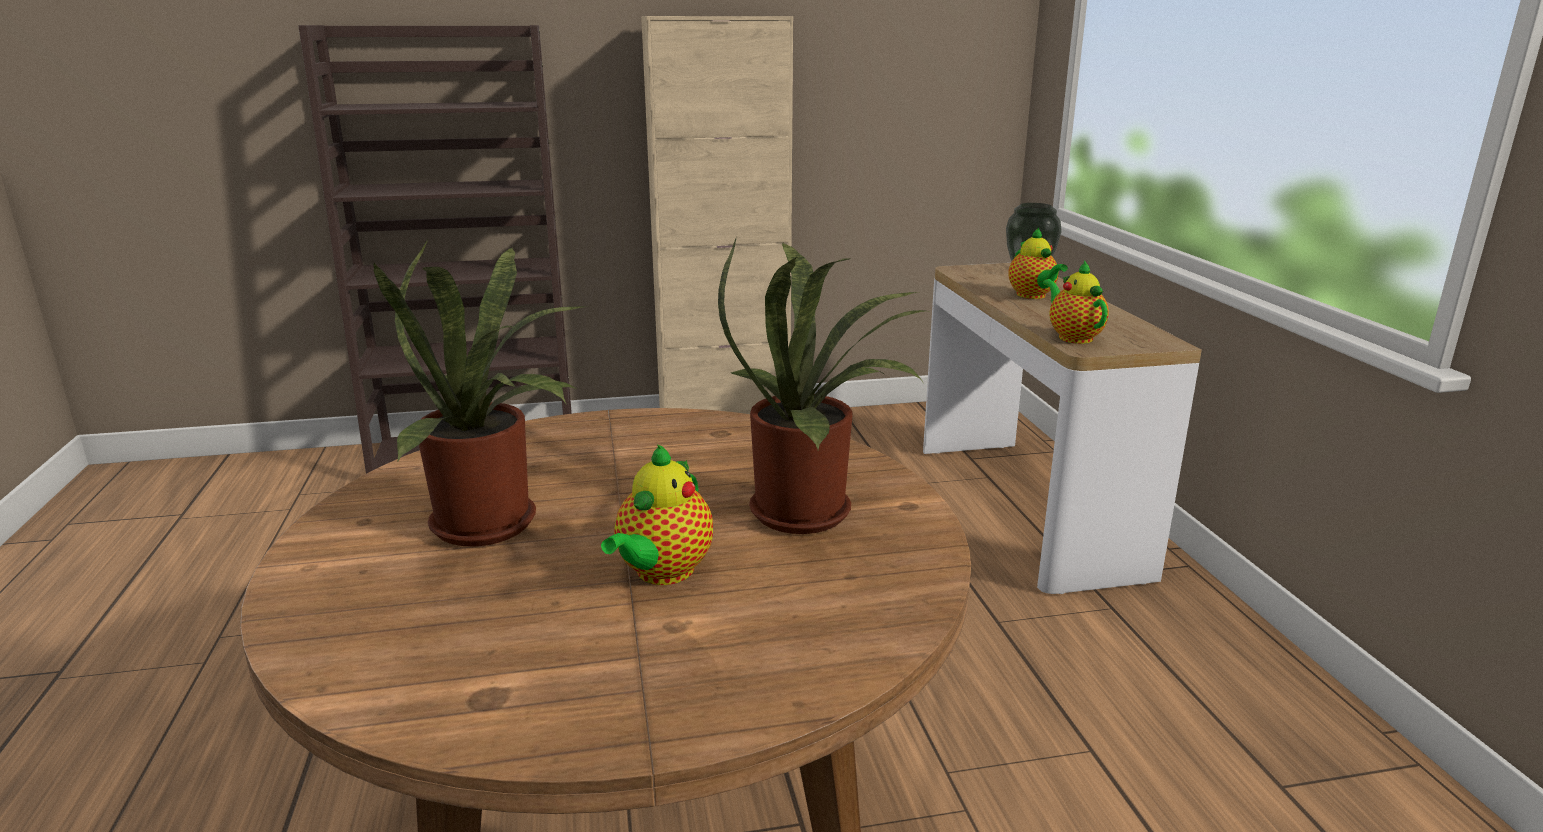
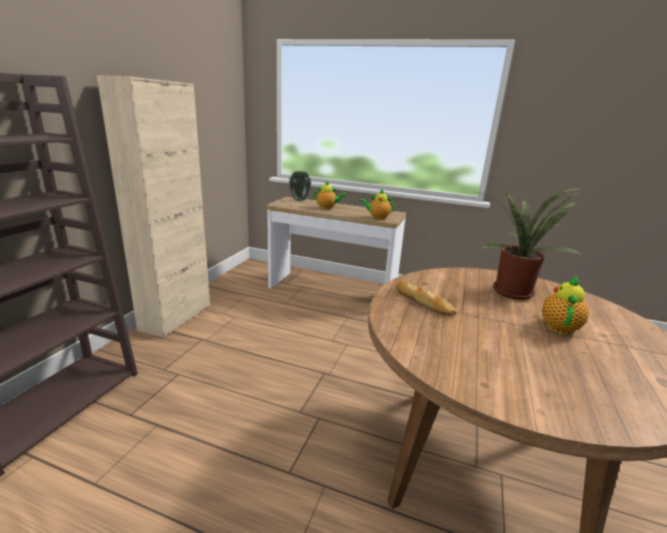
camera: 60 degrees left, 0 degrees up
(495, 526) = (503, 349): potted plant -> none
(626, 444) = (423, 302): none -> bread
(662, 573) = (559, 326): teapot -> teapot turned 120 degrees counterclockwise

